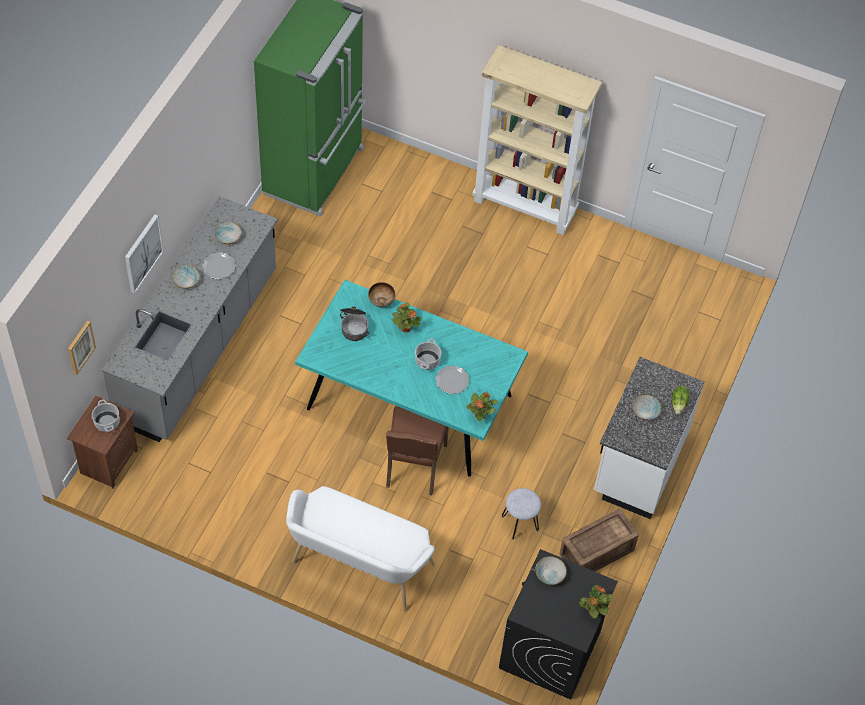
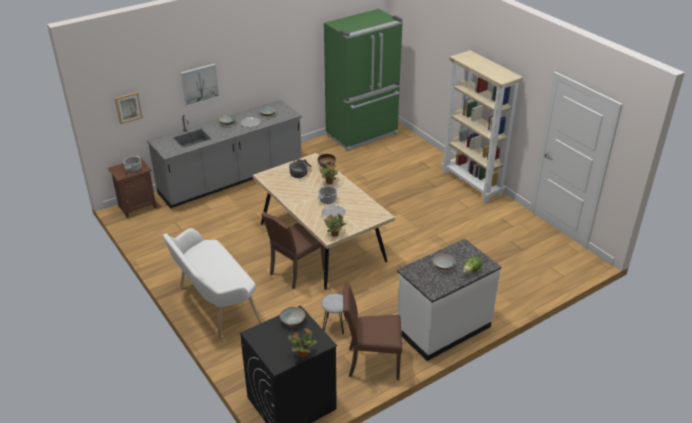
camera: 35 degrees right, 20 degrees down
(410, 402) = (322, 242): turquoise dining table -> beige dining table
(595, 552) = (372, 362): crate -> brown chair

